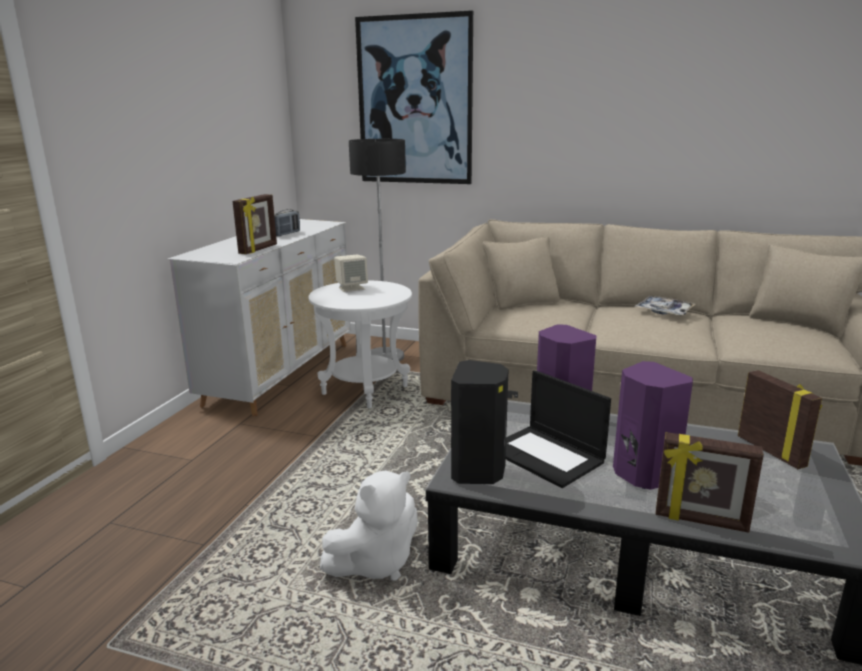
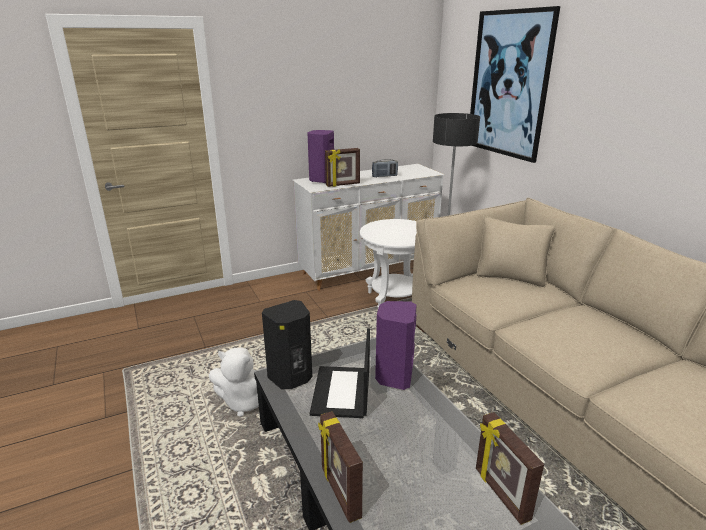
camera: 45 degrees right, 5 degrees up
(351, 288) = (400, 226): beige speaker -> none
(642, 475) = (369, 441): purple speaker -> purple speaker (321, 180)
(664, 311) = (616, 332): tray -> none
(771, 451) = (500, 494): picture frame -> picture frame turned 135 degrees clockwise

